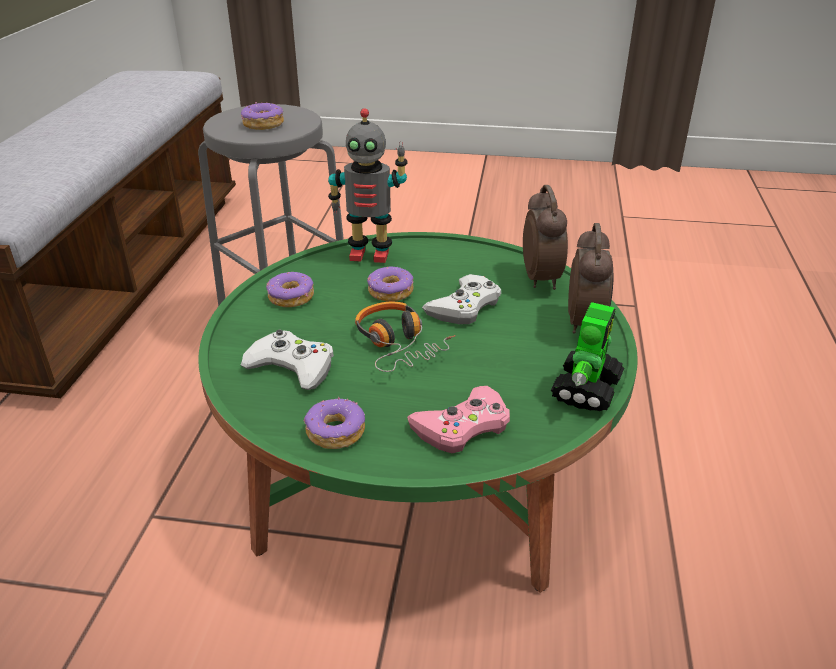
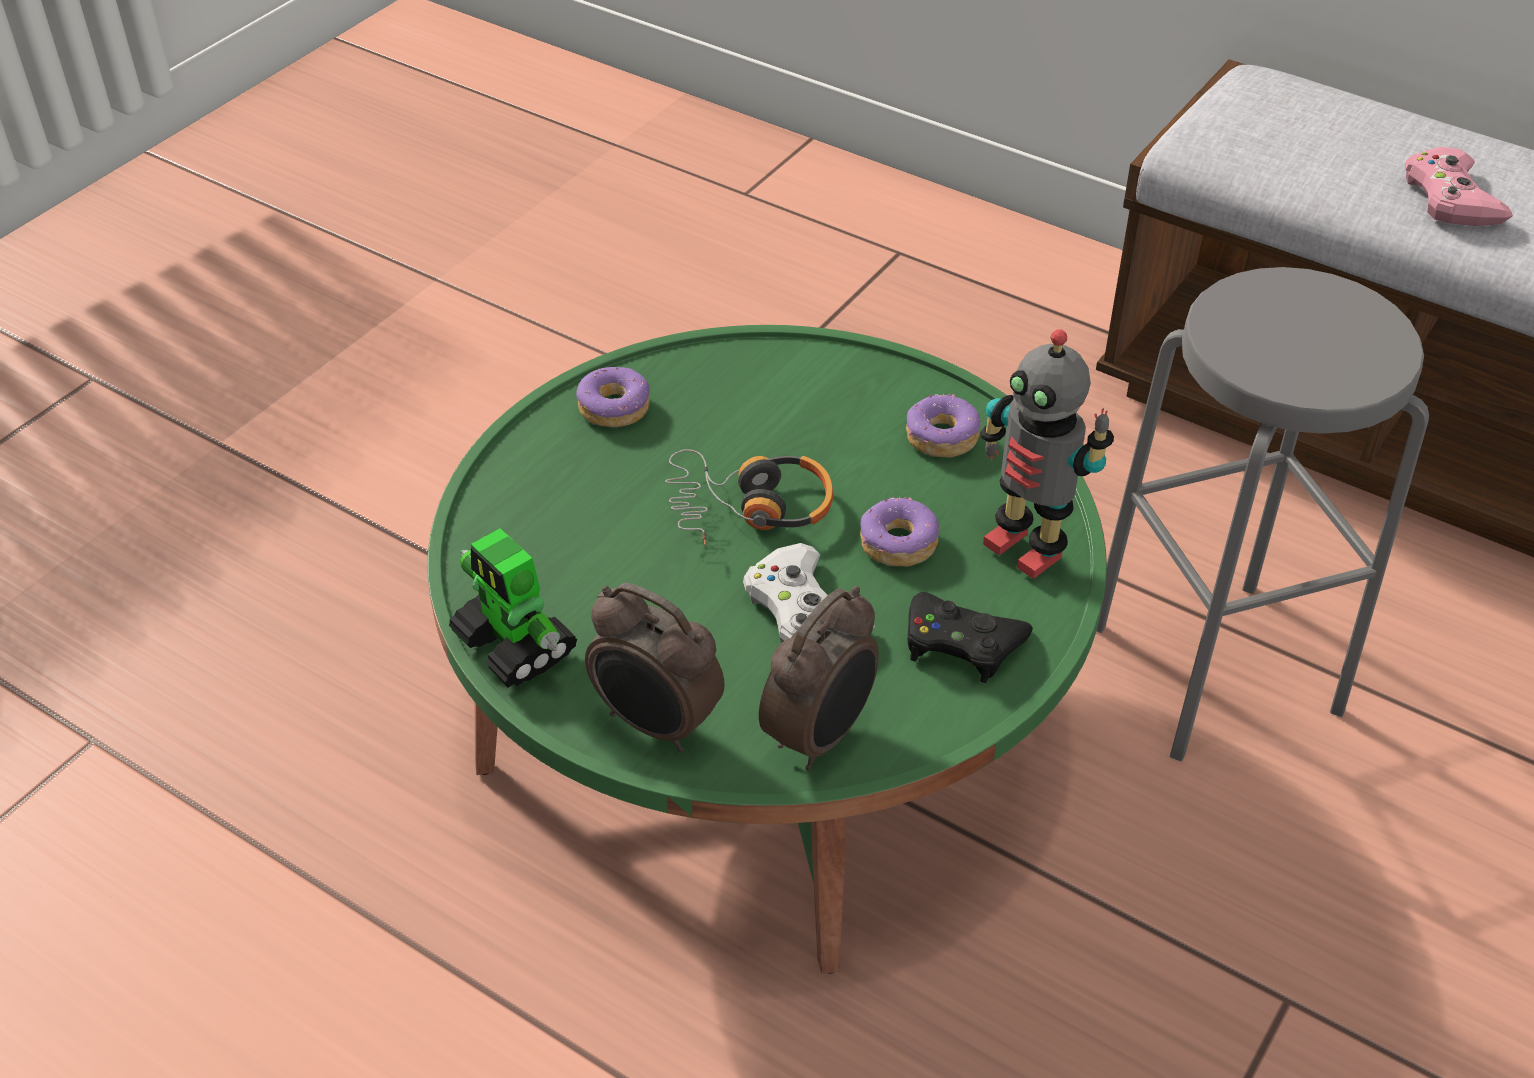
camera: 115 degrees right, 10 degrees up
(263, 124) = (1286, 331): donut -> none
(292, 367) = (764, 402): white game controller -> none
(370, 254) = (1026, 547): toy robot -> toy robot turned 75 degrees counterclockwise
(446, 261) = (961, 643): none -> black game controller
(462, 426) = (544, 509): pink game controller -> pink game controller (1450, 198)
(541, 278) = (821, 735): alarm clock -> alarm clock turned 75 degrees counterclockwise

